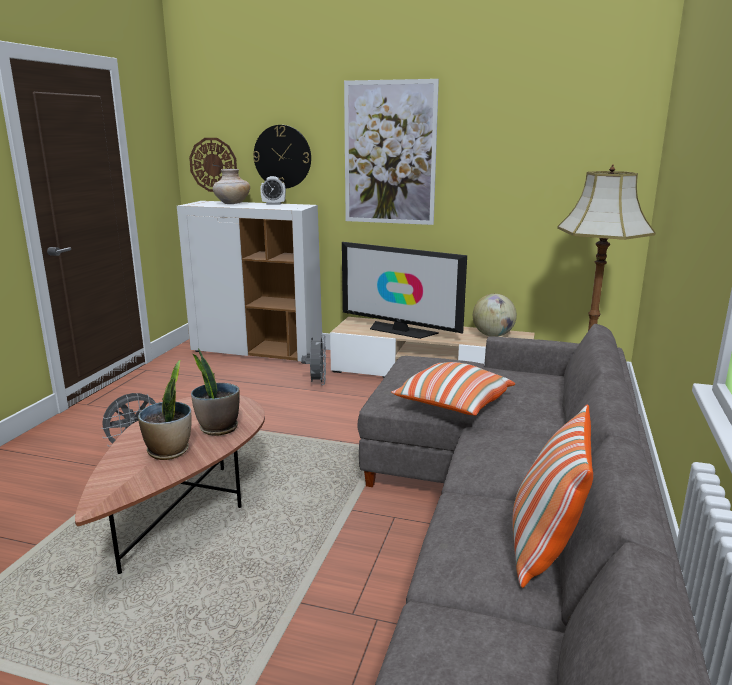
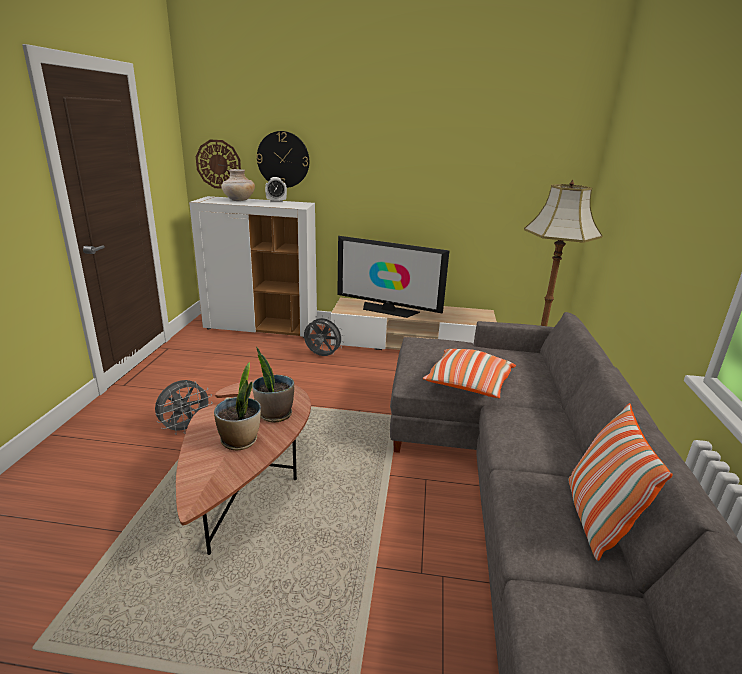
camera: 10 degrees left, 5 degrees up
(317, 383) = (322, 356): grey fan -> grey fan turned 60 degrees counterclockwise
(389, 153) = (379, 160): picture -> none
(493, 335) = (463, 313): globe -> none

